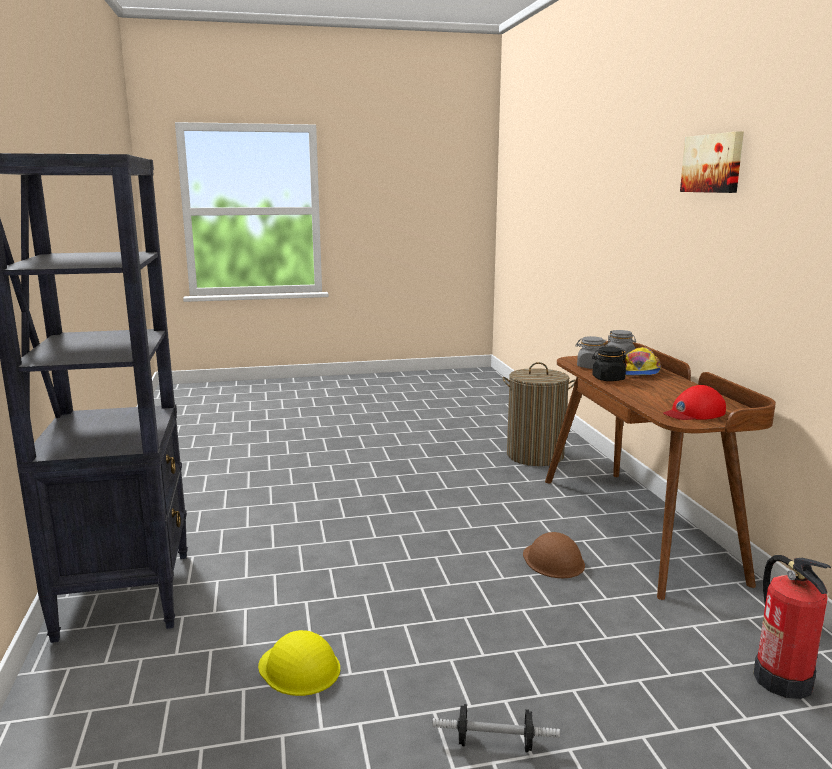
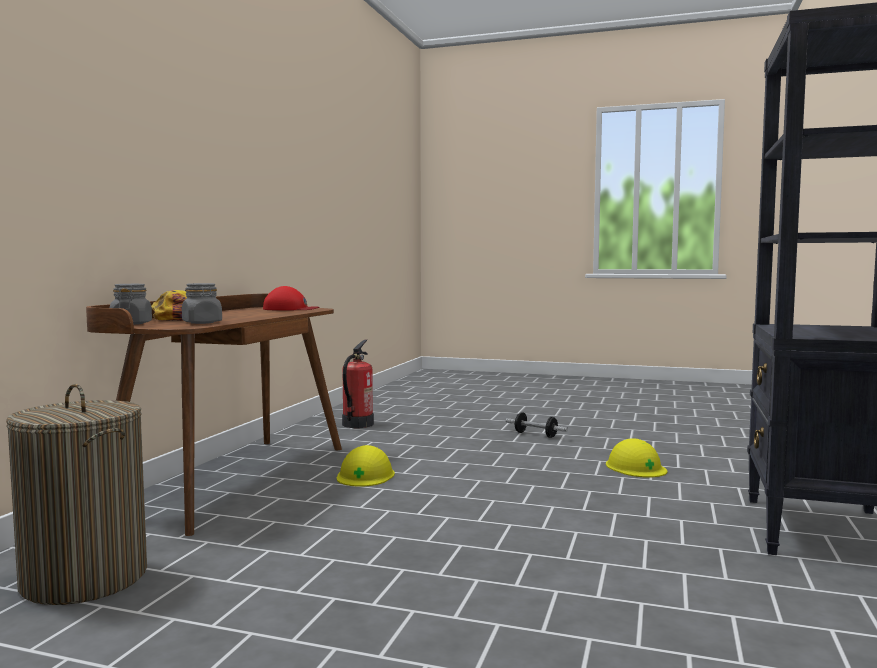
camera: 150 degrees left, 10 degrees down
(553, 560) = (365, 475): brown hard hat -> yellow hard hat
(608, 379) = (243, 318): black jar -> none
(713, 163) = (149, 79): picture -> none

